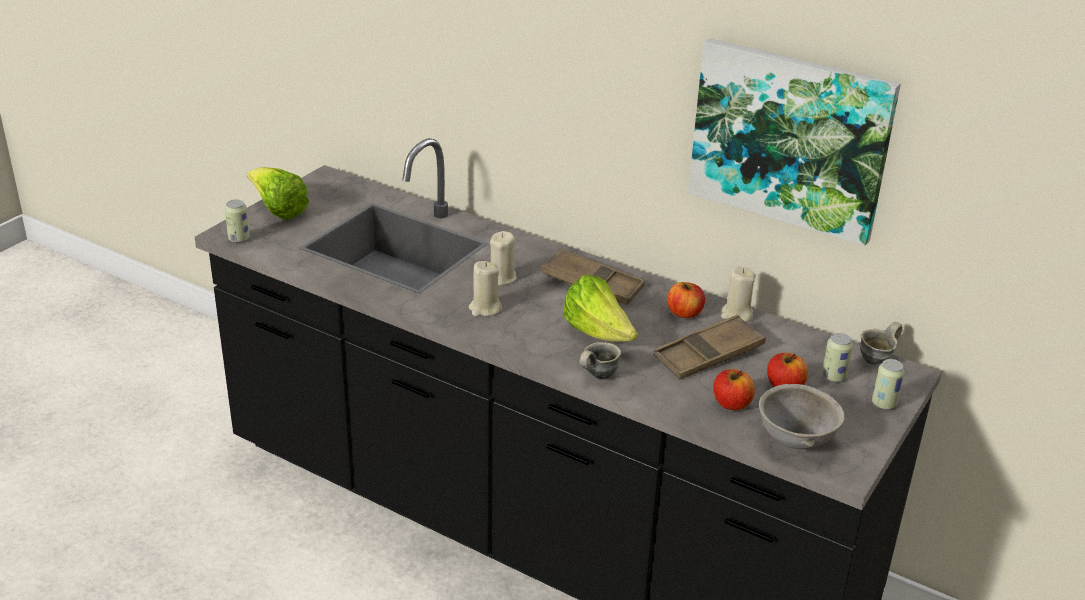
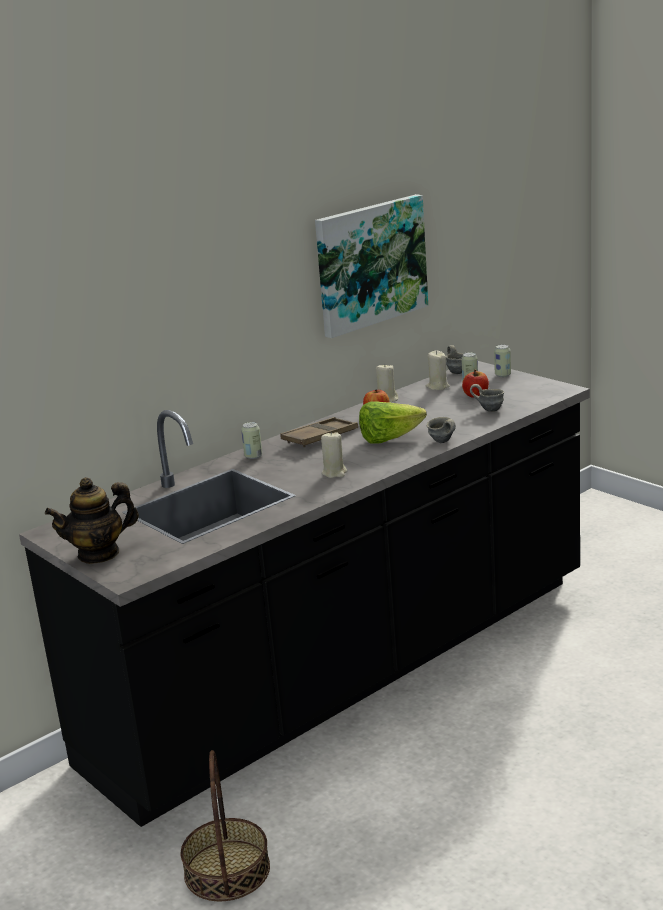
camera: 70 degrees left, 10 degrees down
(195, 512) = (227, 870): none -> basket
(239, 239) = (142, 571): can -> can (253, 456)
(278, 210) = (99, 554): lettuce -> teapot
(501, 278) = (291, 465): beige candle -> beige candle (437, 387)
(708, 354) = (431, 411): brown tray -> none
(731, 403) = (489, 409): apple -> grey mug
(796, 440) = (532, 397): grey bowl -> none

